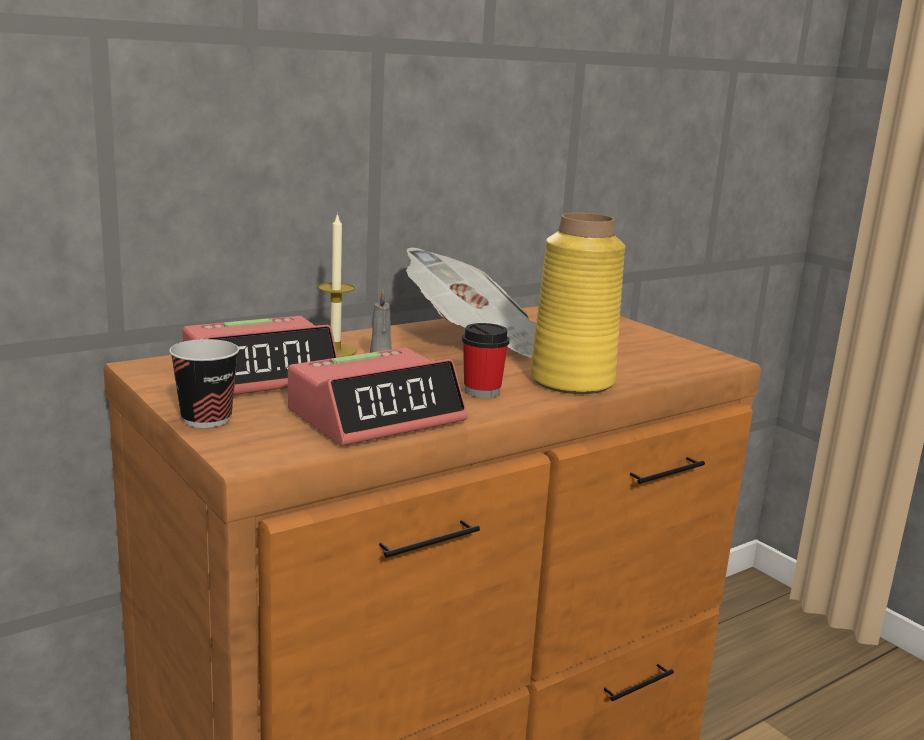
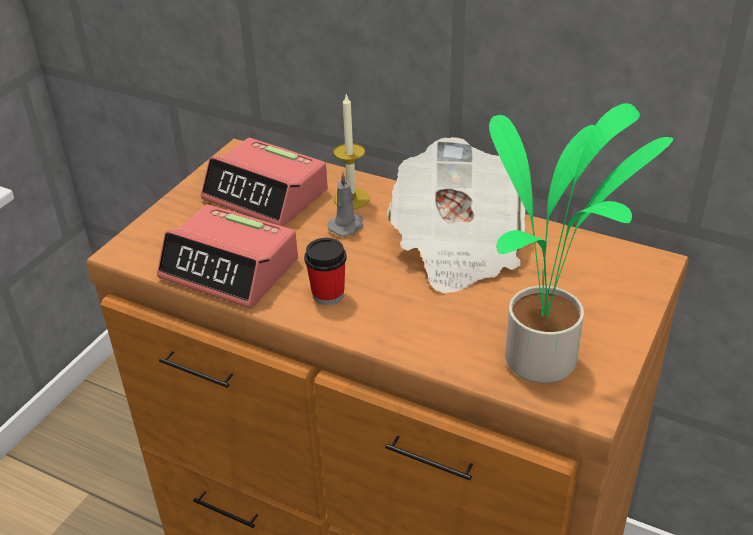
camera: 65 degrees right, 20 degrees up
(206, 419) = (169, 213): cup -> none
(571, 381) = (404, 330): yellow vase -> none
(659, 356) = (545, 362): none -> potted plant

